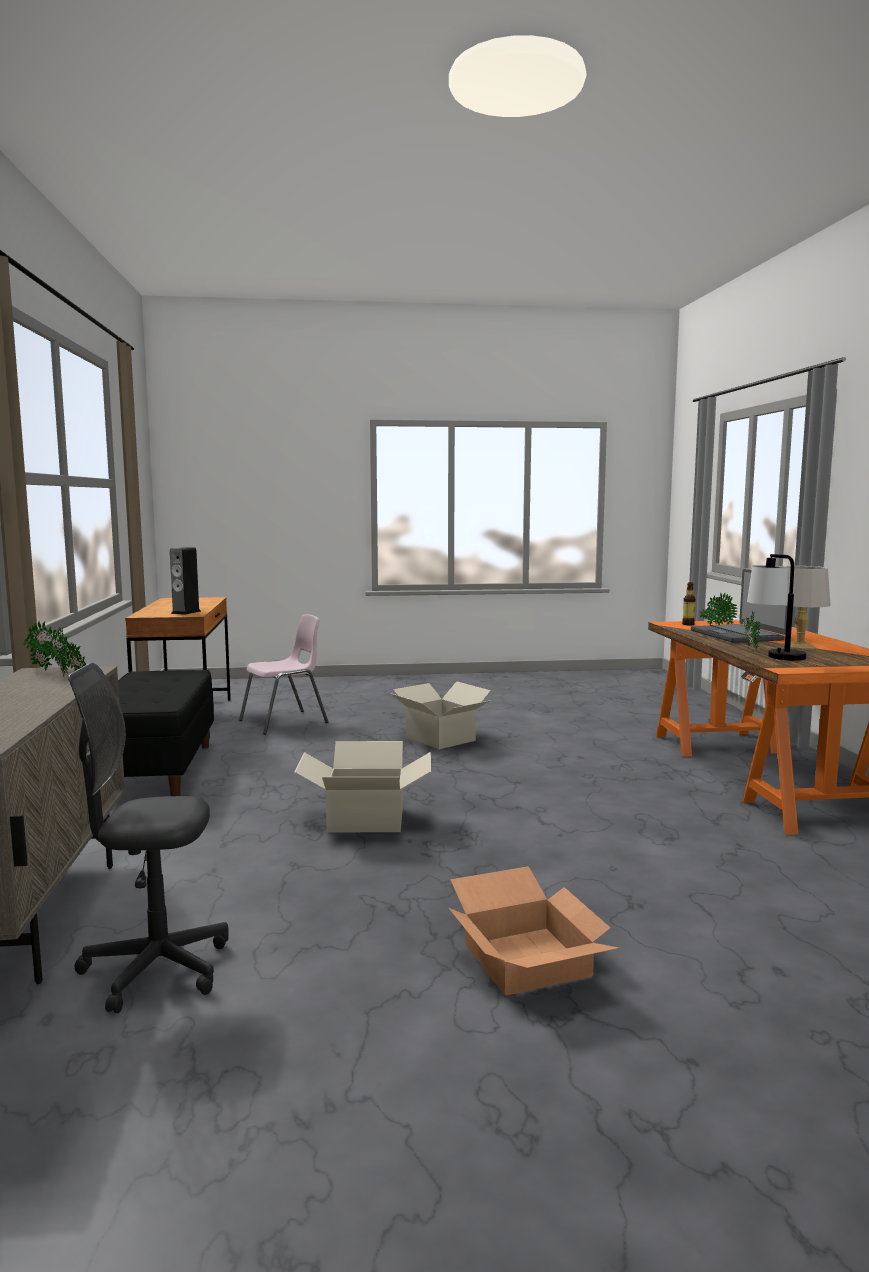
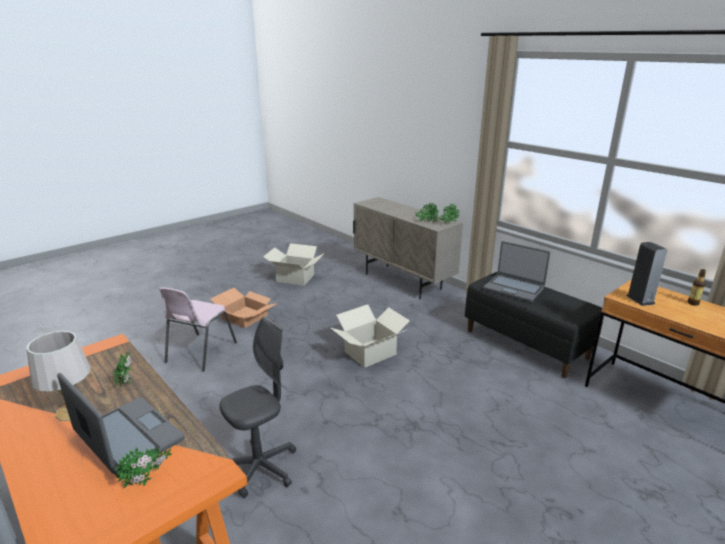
camera: 145 degrees right, 15 degrees up
(145, 696) = (514, 288): none -> laptop
(156, 969) = (345, 283): grey office chair -> grey office chair (261, 468)
(285, 722) = (603, 438): pink chair -> pink chair (200, 352)
(441, 738) = (449, 470): cardboard box -> cardboard box (295, 278)
(688, 624) = (188, 477): bottle -> bottle (693, 303)
(775, 659) = (113, 363): table lamp -> none

